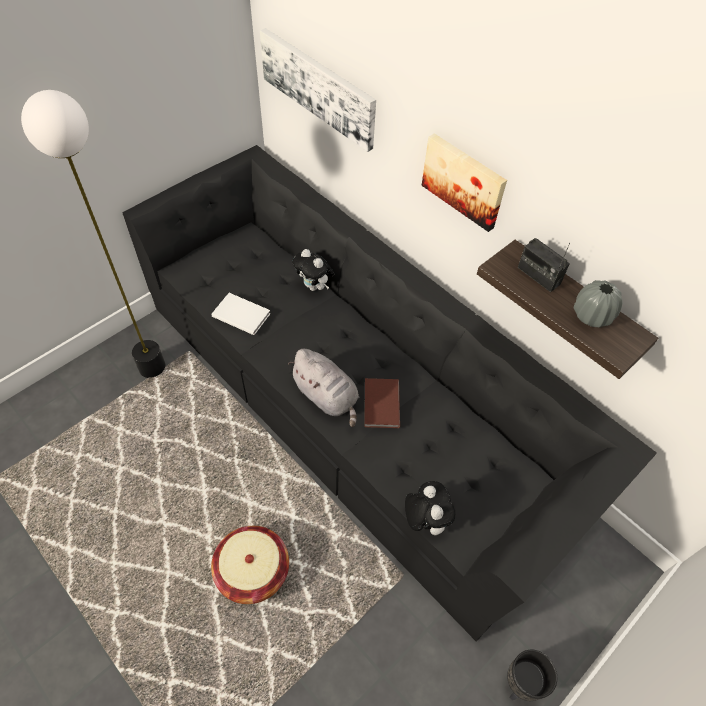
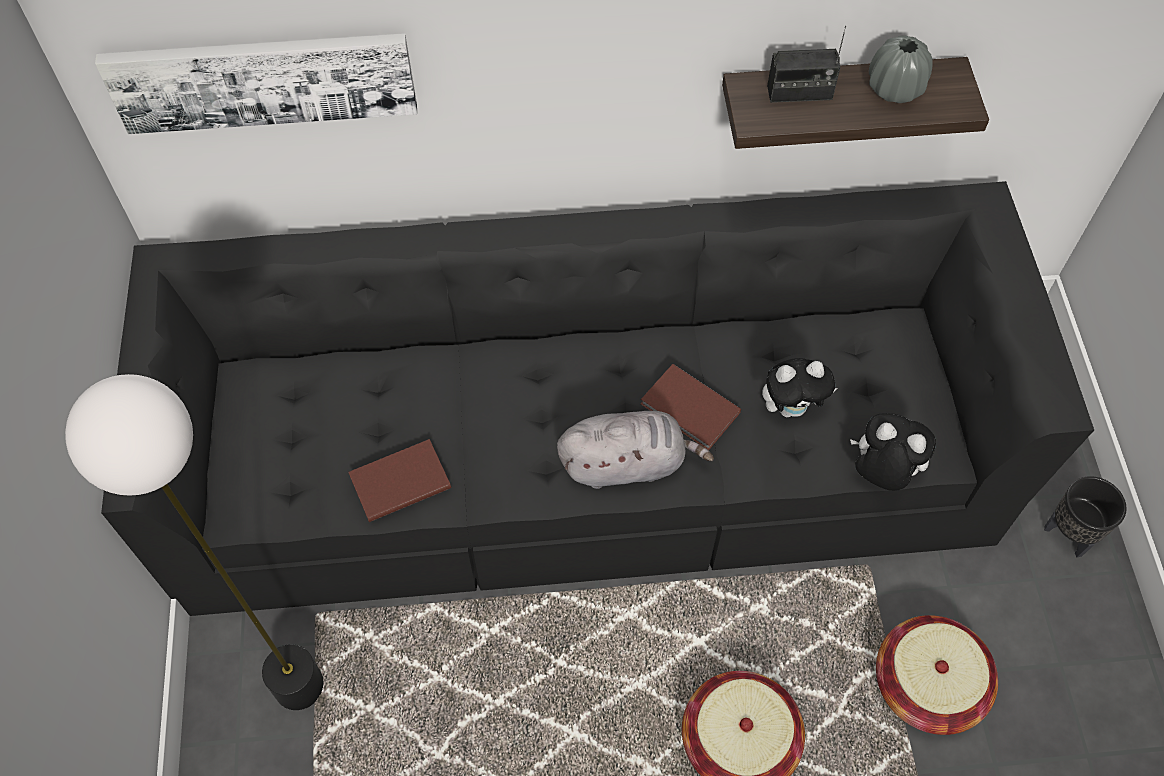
camera: 50 degrees left, 5 degrees up
(241, 314) = (398, 481): white book -> brown book
(314, 286) = (425, 360): plush toy -> plush toy (791, 407)
(356, 653) = (927, 685): none -> basket
(464, 181) = (614, 50): picture -> none

